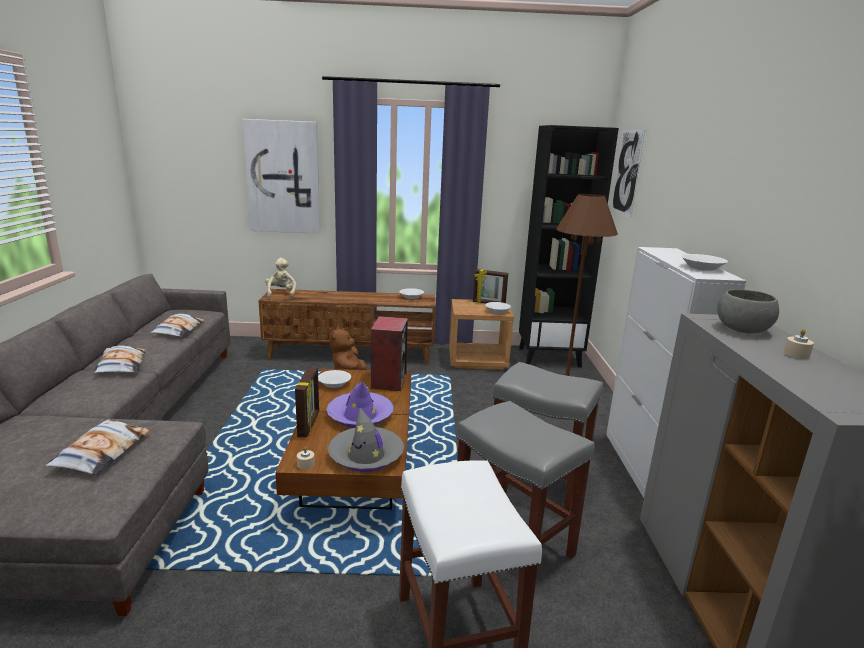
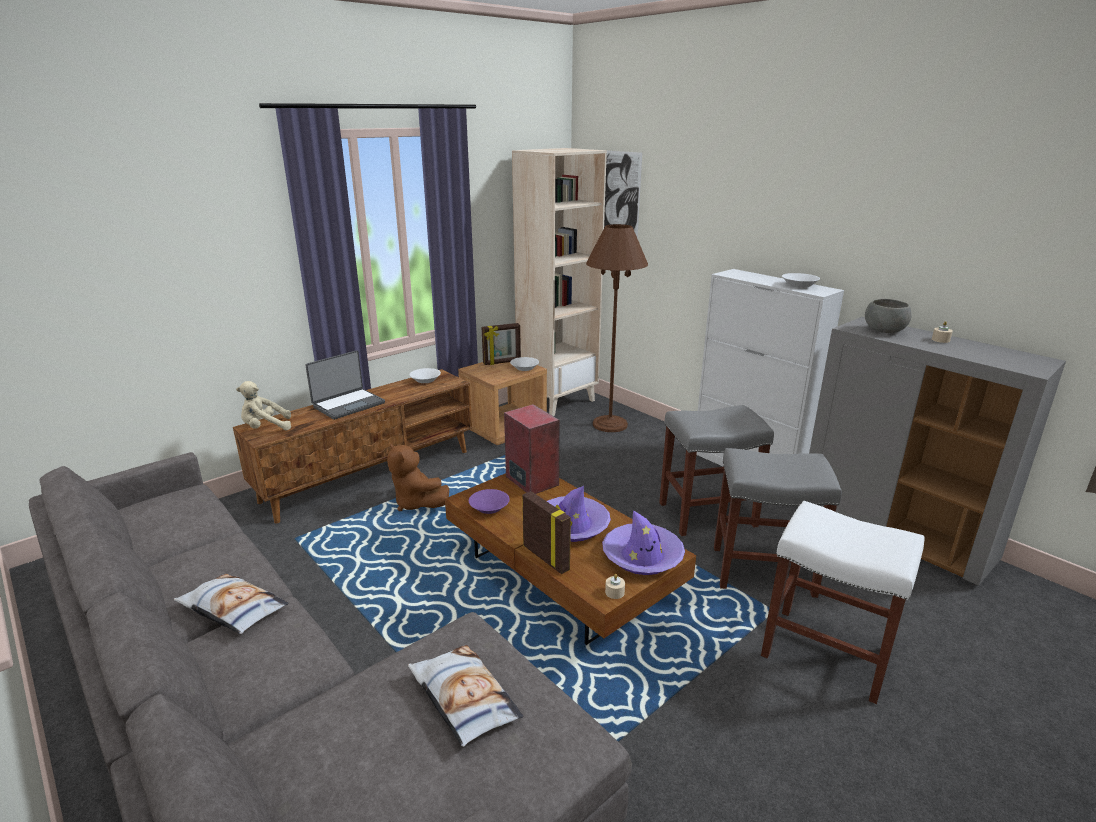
camera: 40 degrees left, 5 degrees up
(178, 330) = (202, 531): pillow -> none
(281, 293) = (265, 428): beige plush toy -> beige plush toy turned 60 degrees counterclockwise
(283, 177) = (211, 259): picture -> none
(334, 383) = (489, 507): white bowl -> purple bowl
(342, 296) = (348, 404): none -> laptop
(366, 456) = (642, 556): grey hat -> purple hat
(549, 357) = (557, 400): black bookcase -> beige bookcase

